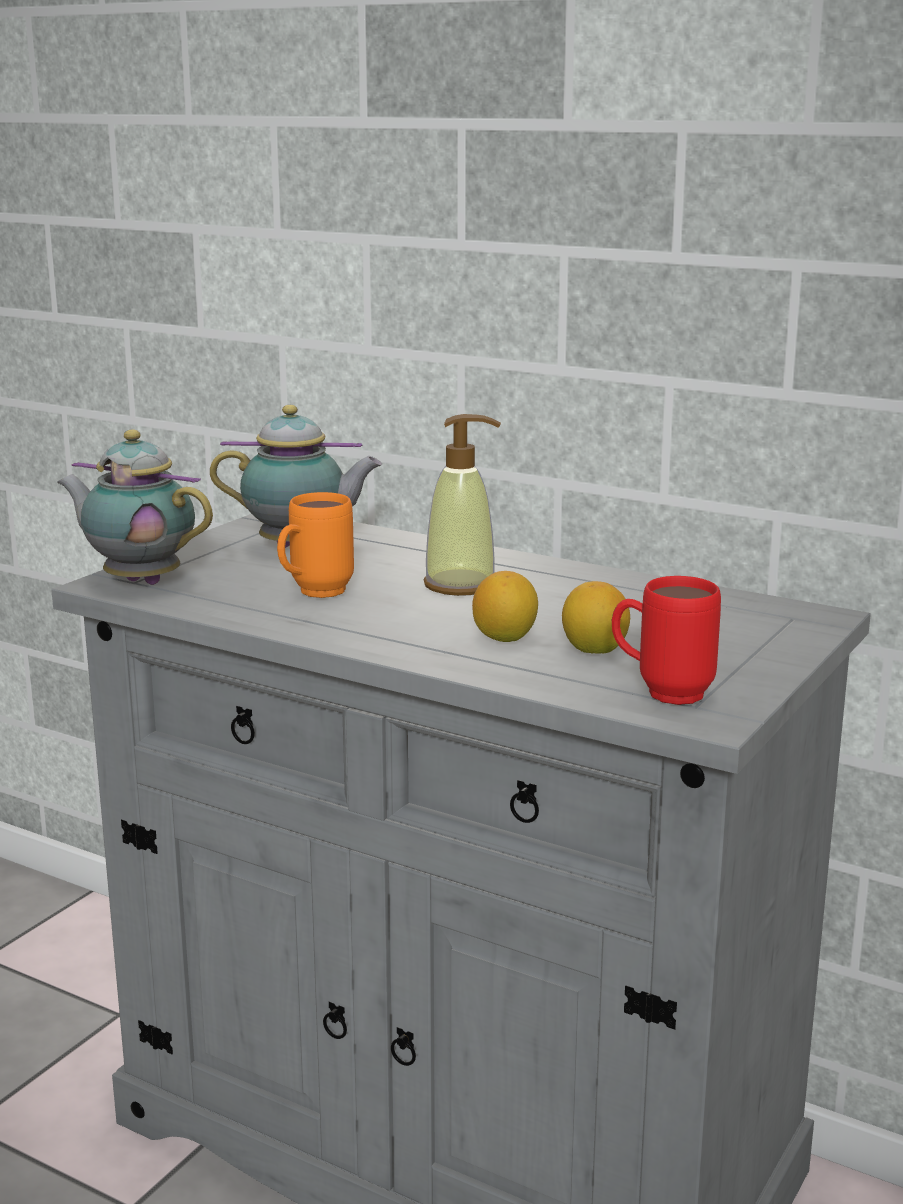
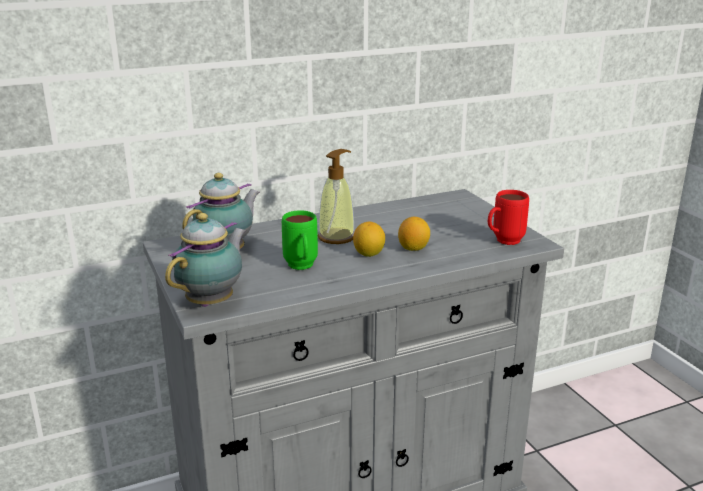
camera: 55 degrees left, 5 degrees up
(139, 581) = (213, 301): teapot -> teapot turned 150 degrees clockwise
(313, 594) = (301, 268): orange mug -> green mug
(594, 650) = (447, 238): lemon -> lemon (369, 254)

